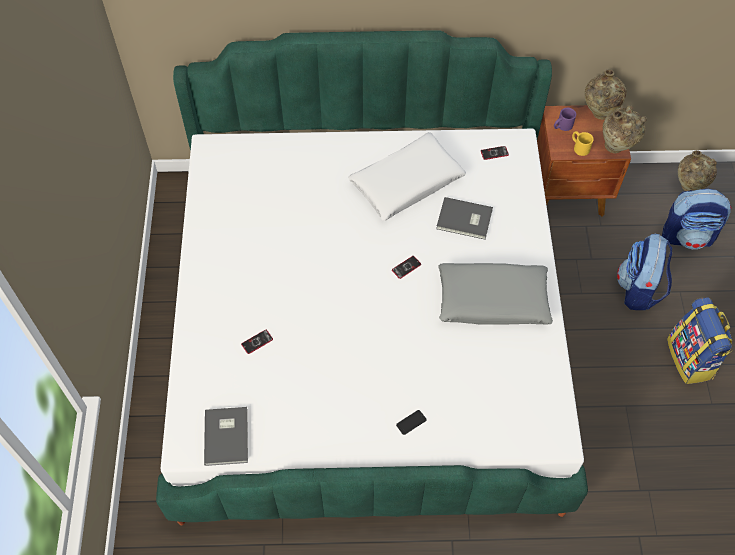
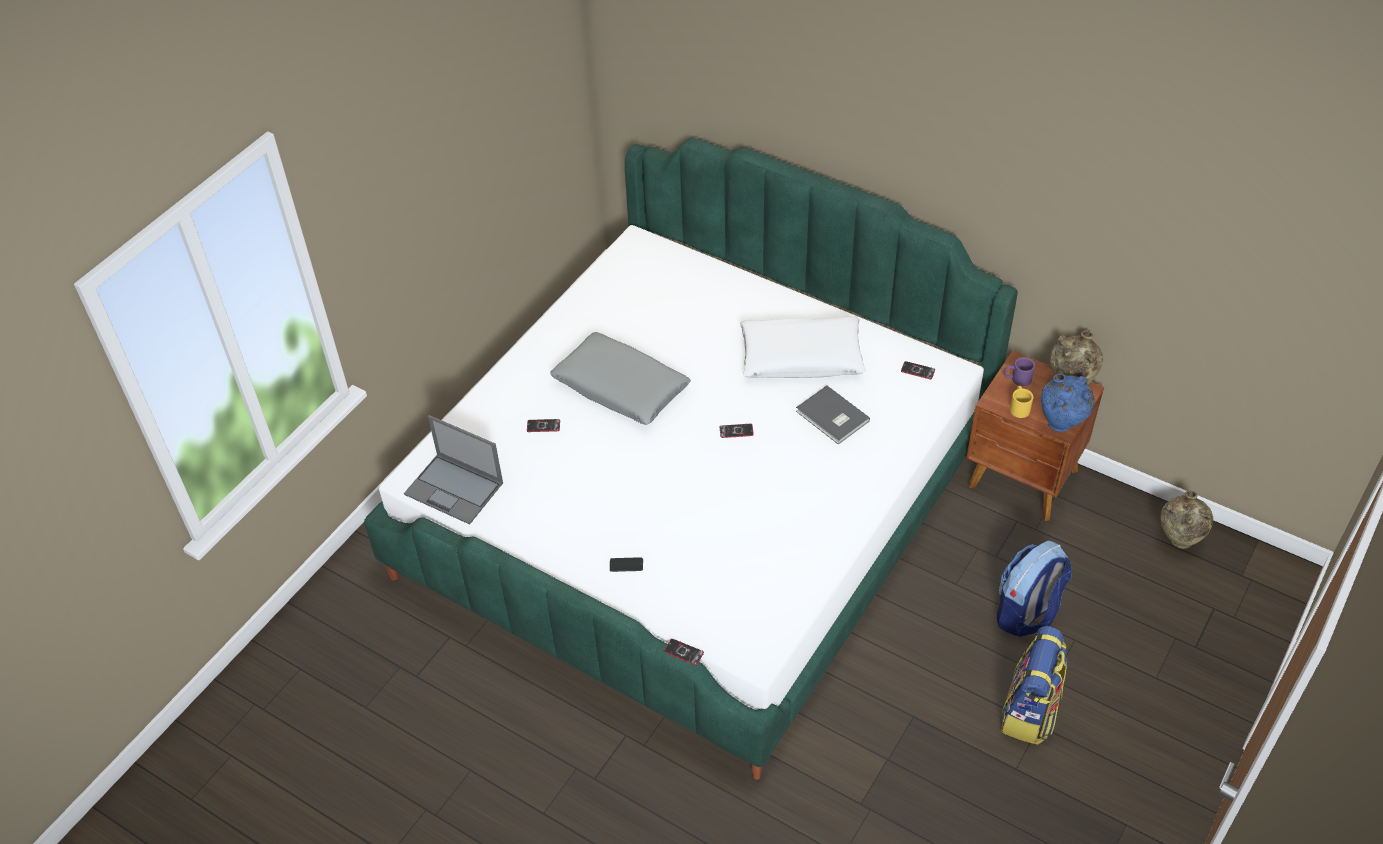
camera: 35 degrees right, 10 degrees down
(228, 436) = (455, 489): grey book -> laptop
(492, 300) = (797, 502): grey pillow -> grey pillow (620, 388)
(508, 468) = (683, 652): none -> phone
(616, 148) = (1060, 427): beige vase -> blue vase
(688, 236) = (1134, 590): backpack -> none

